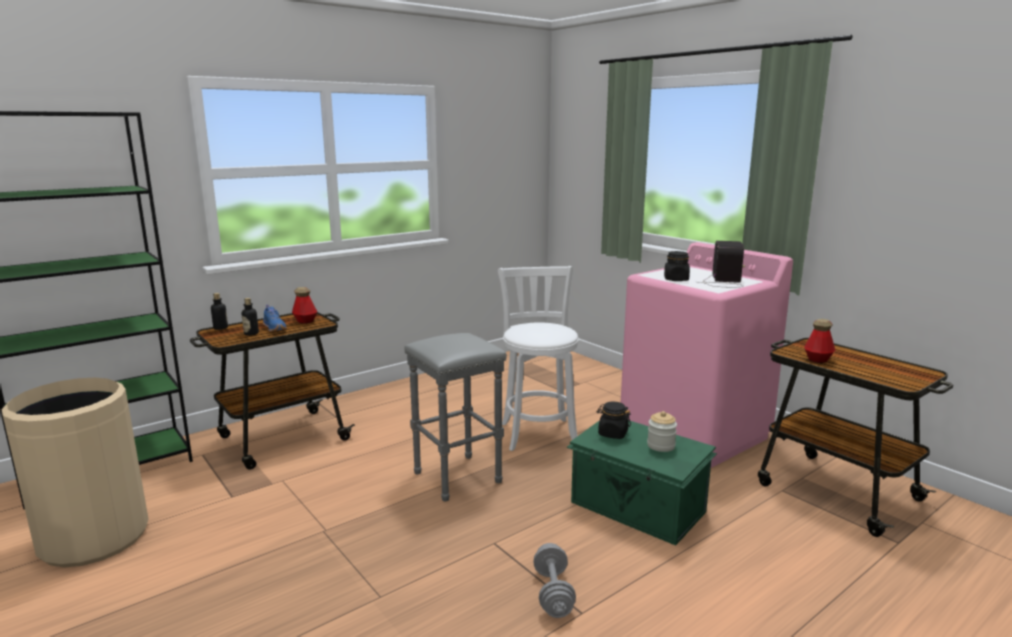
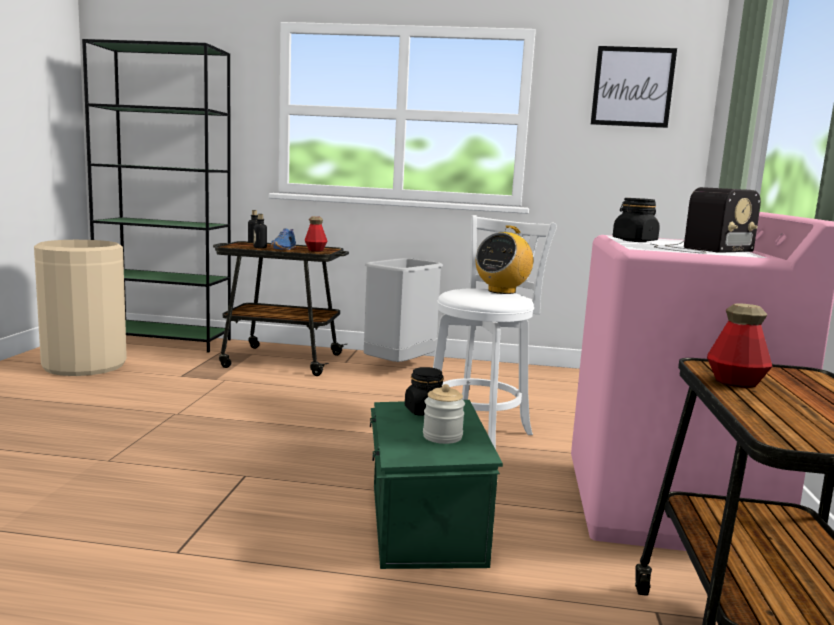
camera: 45 degrees right, 5 degrees down
(384, 404) = (399, 367): none -> grey trash can
(458, 476) = (333, 427): grey stool -> none
(503, 132) = (632, 87): none -> picture
(542, 324) = (502, 291): none -> radio
(553, 593) = (195, 527): grey dumbbell -> none

